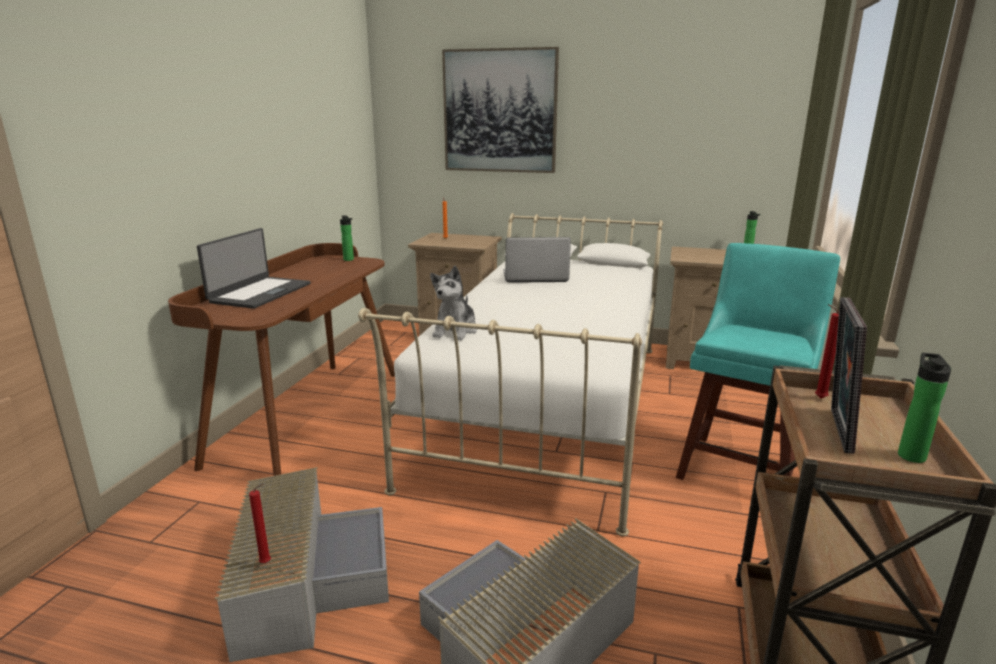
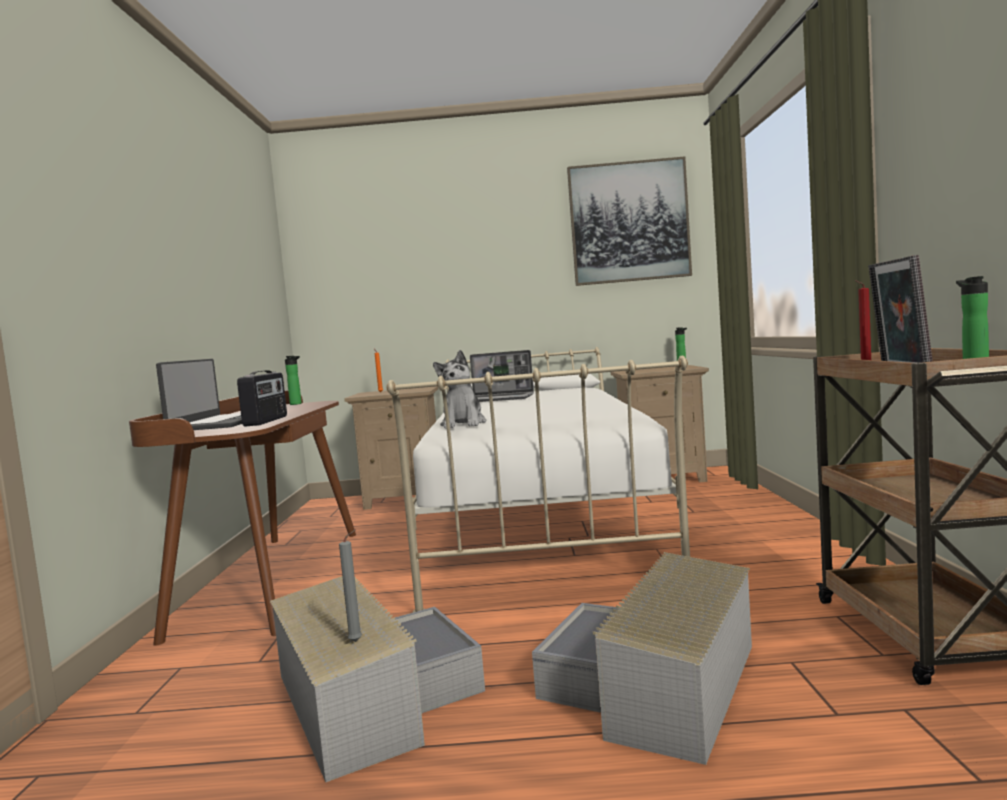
camera: 15 degrees left, 15 degrees down
(267, 563) = (358, 641): red candle -> grey candle
(289, 302) = (267, 421): none -> radio
(500, 111) = (423, 262): picture -> picture (629, 222)
(534, 277) = (500, 399): laptop -> laptop turned 150 degrees counterclockwise
(742, 467) = (759, 533): turquoise chair -> none

